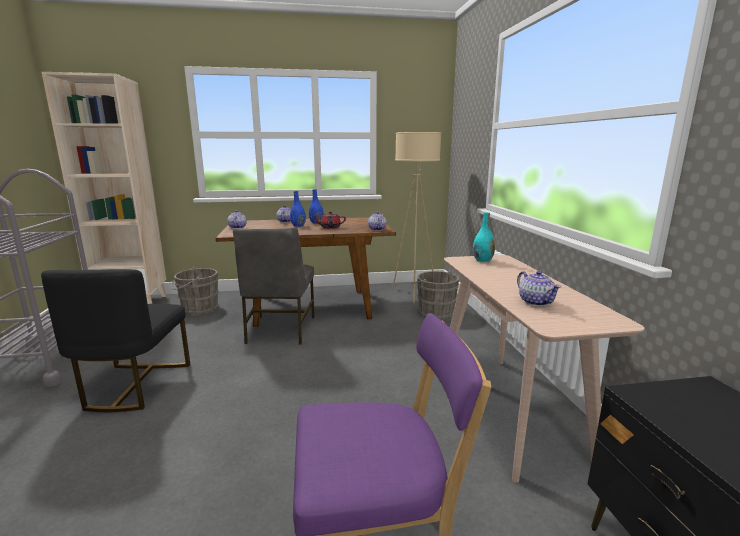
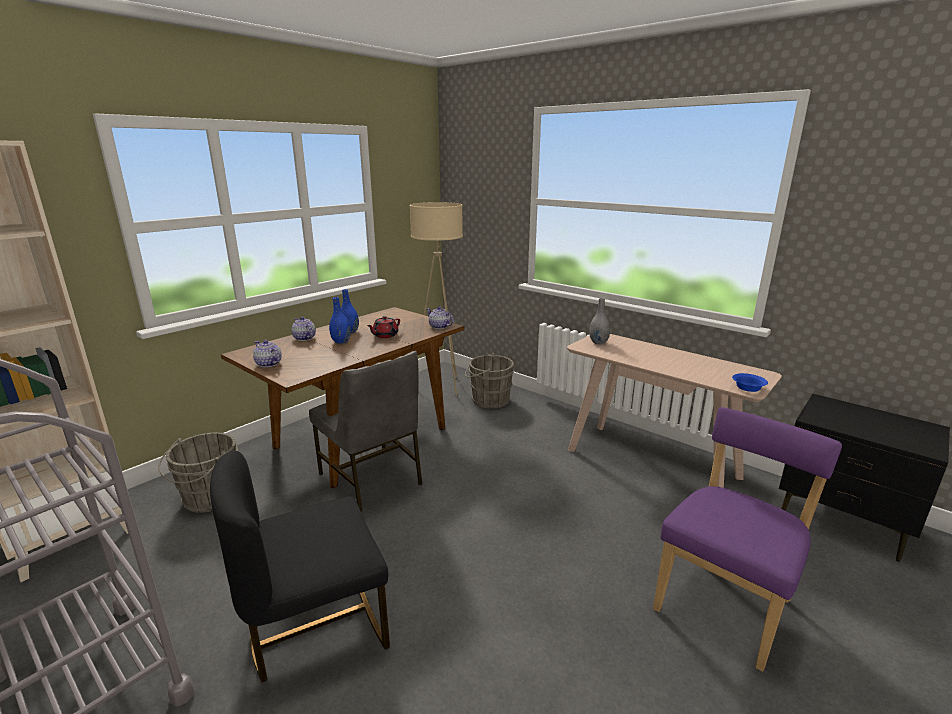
camera: 40 degrees left, 5 degrees up
(134, 386) = (316, 625): black chair -> black chair turned 105 degrees clockwise
(482, 260) = (598, 342): turquoise vase -> grey vase
(535, 302) = (705, 373): teapot -> none
(556, 324) = (748, 387): none -> blue bowl

